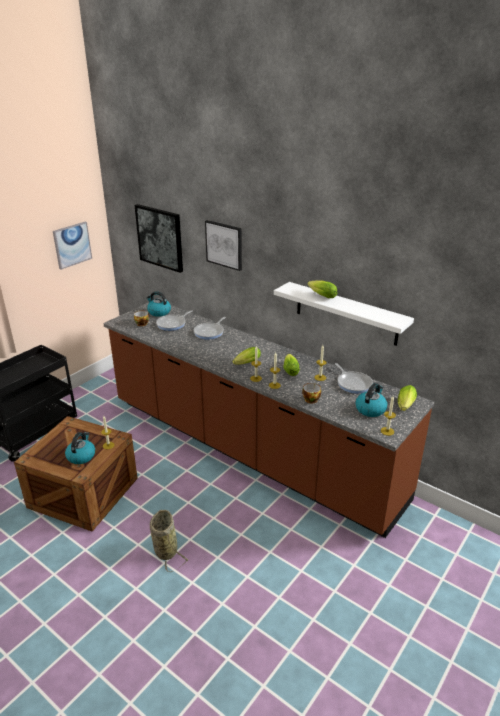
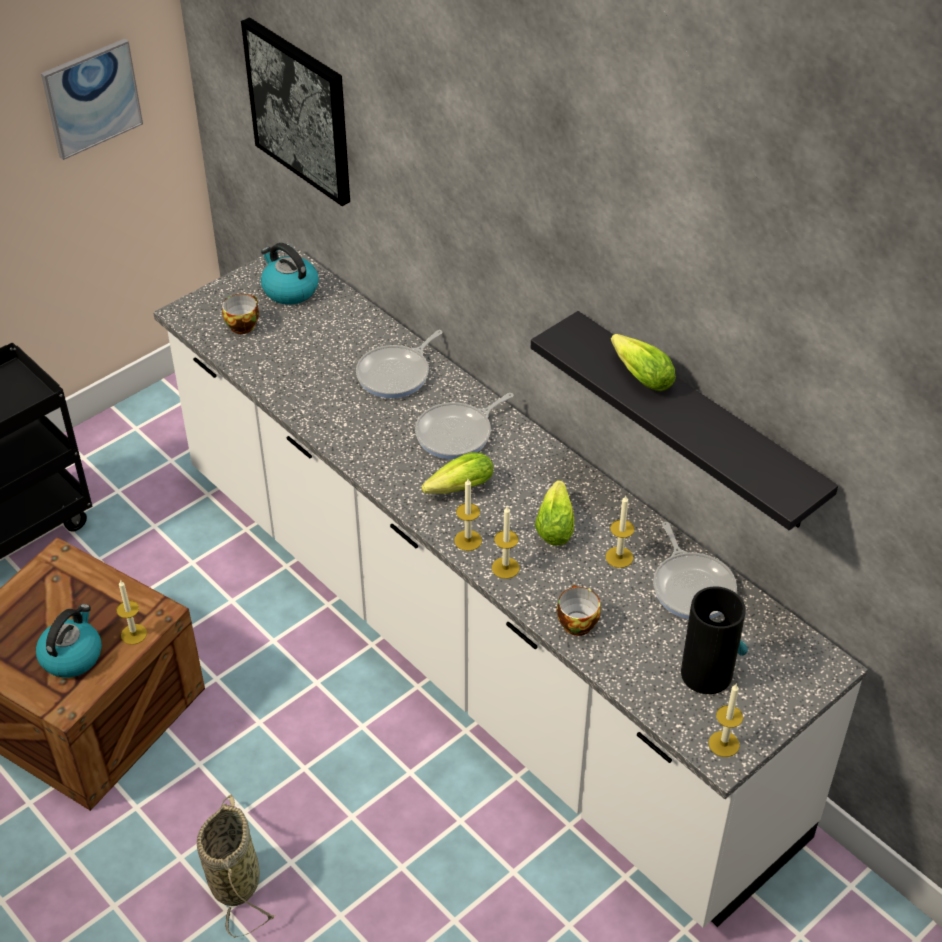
camera: 10 degrees right, 15 degrees up
(173, 324) = (314, 335): frying pan -> frying pan (457, 433)
(224, 244) = (440, 179): picture -> none
(249, 449) = (471, 645): brown counter -> white counter
(346, 313) = (696, 422): white shelf -> black shelf
(370, 409) = (707, 672): kettle -> vase
(405, 406) = (791, 675): lettuce -> none

